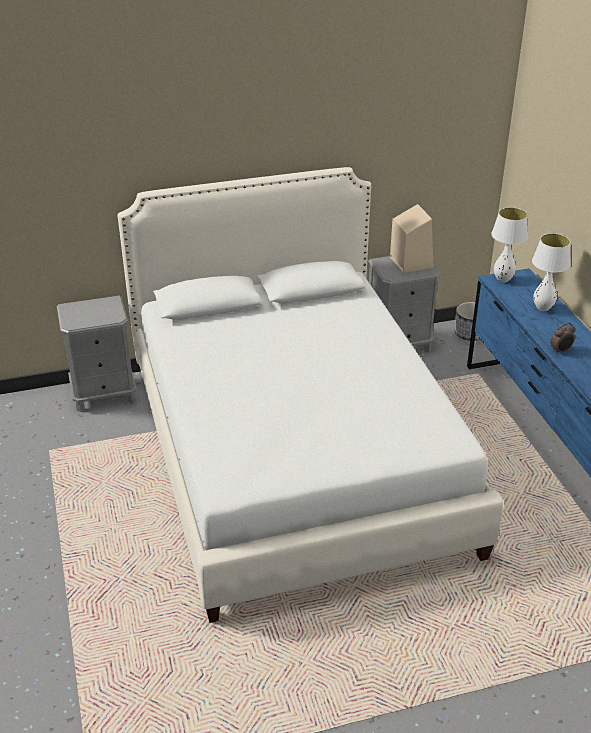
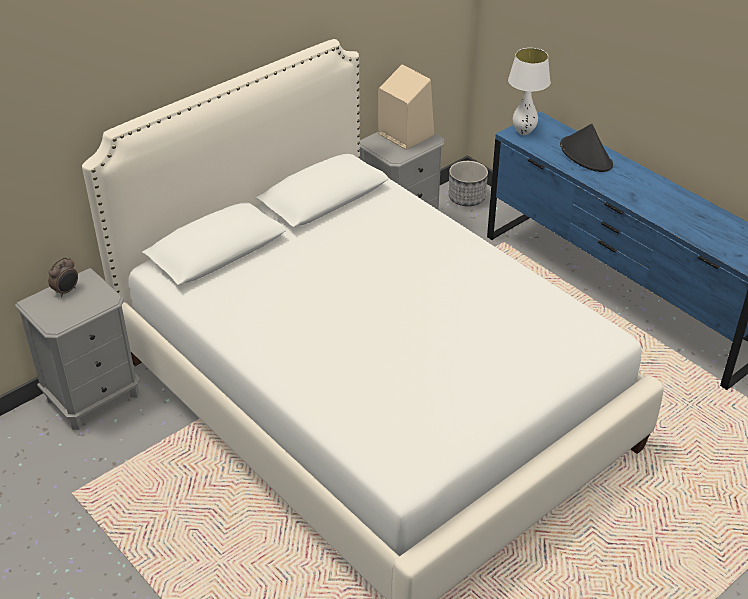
camera: 25 degrees left, 5 degrees up
(543, 308) = (586, 155): white table lamp -> black hat
(560, 351) = (636, 200): alarm clock -> alarm clock (66, 291)

